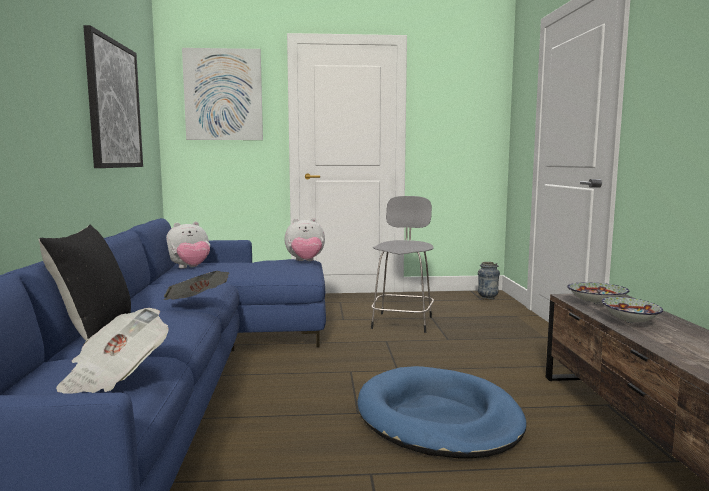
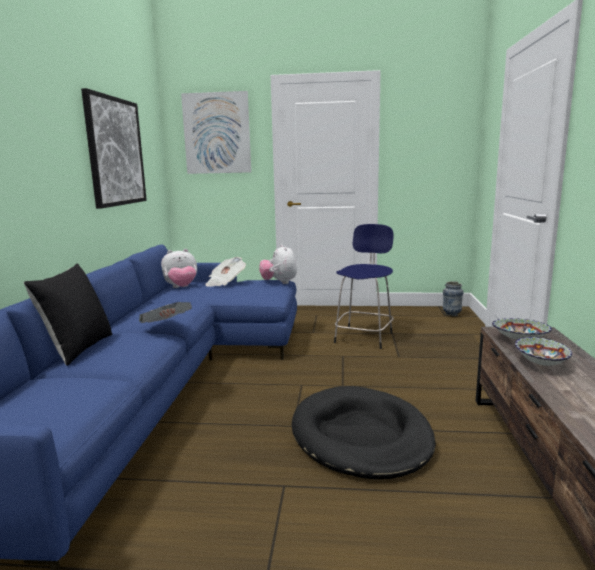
camera: 10 degrees right, 5 degrees up
(115, 377) = (68, 400): newspaper -> newspaper (225, 283)
(305, 261) = (279, 282): plush toy -> plush toy turned 75 degrees clockwise
(403, 322) = (364, 337): grey stool -> blue stool
(438, 418) = (361, 436): blue dog bed -> black dog bed

